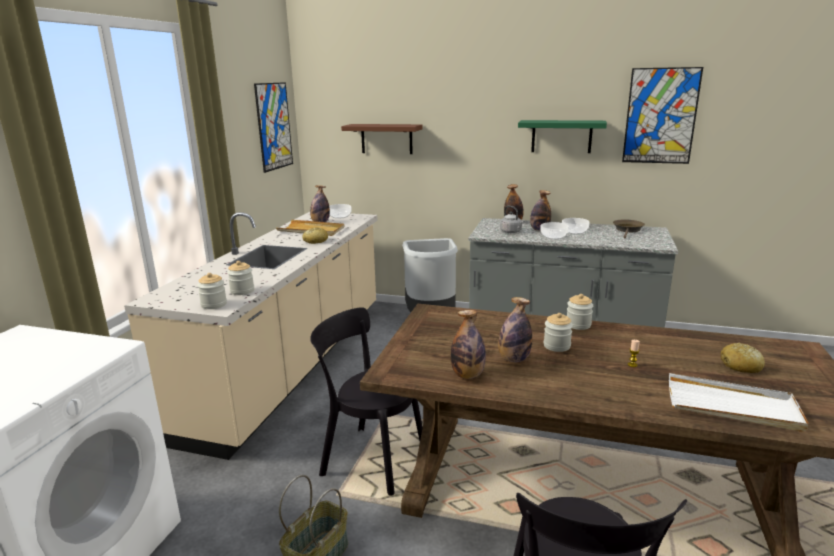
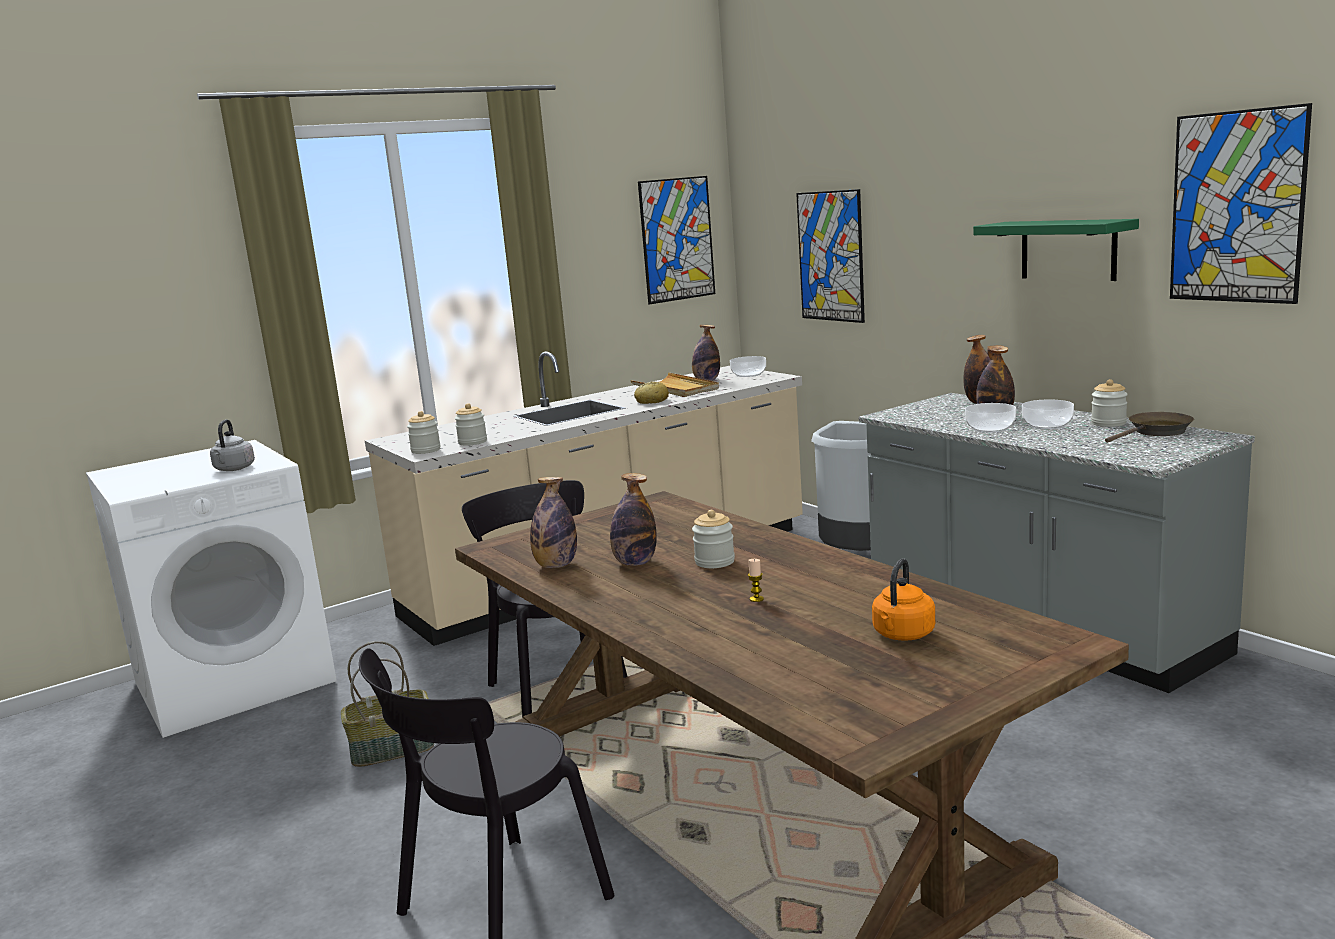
camera: 40 degrees right, 5 degrees down
(386, 139) = (830, 256): brown shelf -> picture
(511, 232) = (940, 416): grey kettle -> grey kettle (233, 469)
(578, 325) = (799, 547): jar -> jar (1108, 423)
(732, 406) = (768, 665): white tray -> none
(741, 366) = (902, 635): bread -> orange kettle

